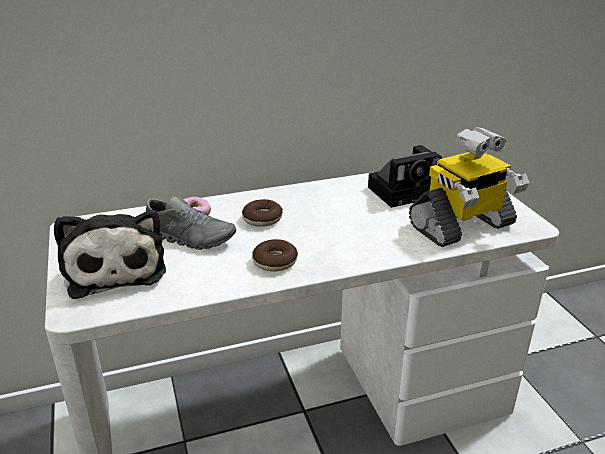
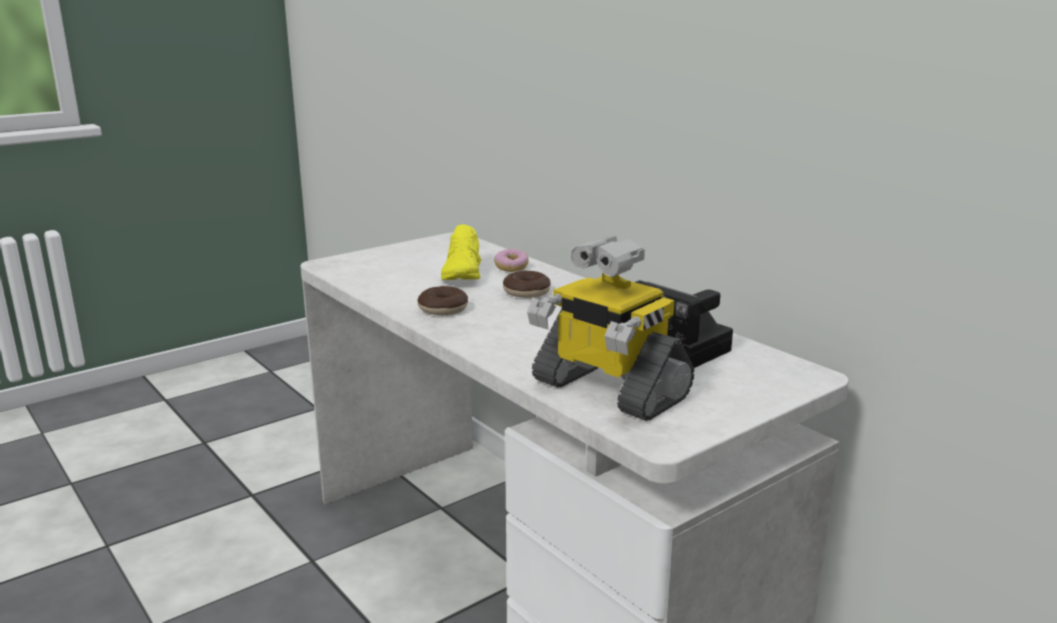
camera: 70 degrees right, 10 degrees down
(115, 268) = (393, 261): plush toy -> none
(190, 238) = (463, 274): grey shoe -> yellow shoe

